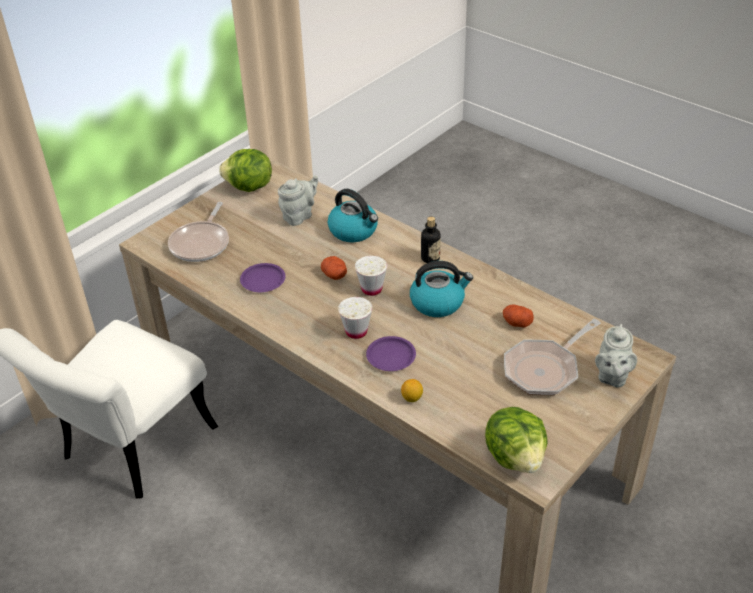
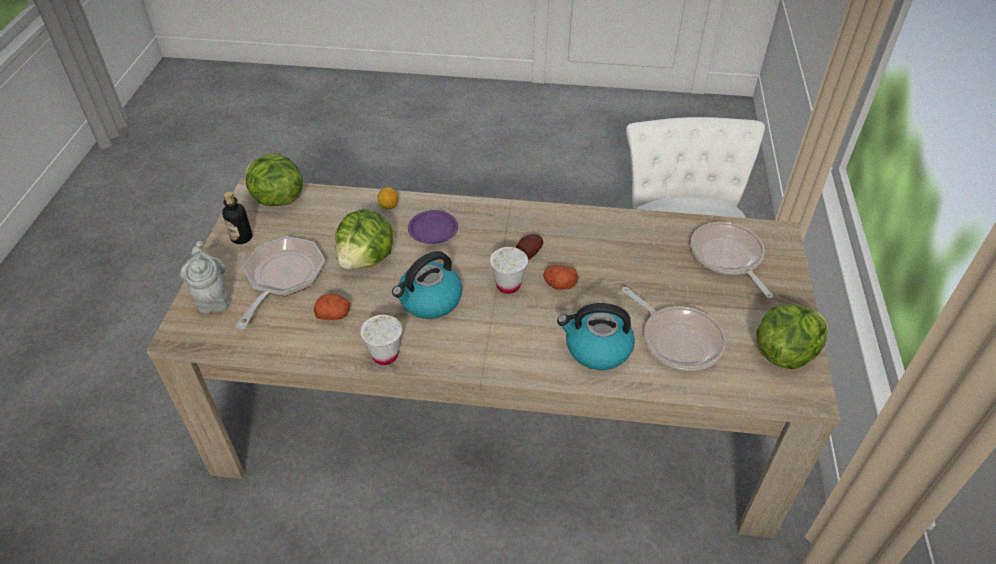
camera: 145 degrees right, 5 degrees up
(263, 280) = (620, 247): purple plate -> none
(299, 216) = (678, 339): grey teapot -> frying pan
(335, 304) = (527, 254): none -> potato
(356, 332) = (483, 238): white cup -> white cup (385, 355)
(430, 258) = (479, 352): bottle -> bottle (241, 237)
(464, 355) = (367, 259): none -> lettuce

